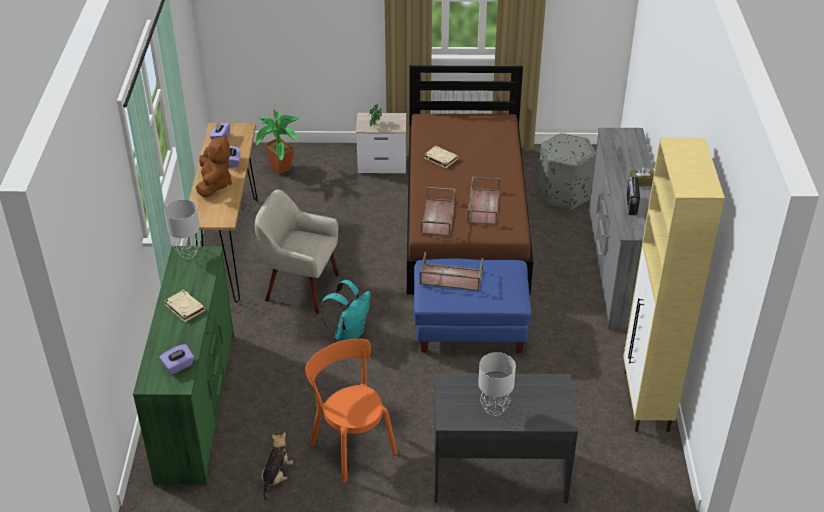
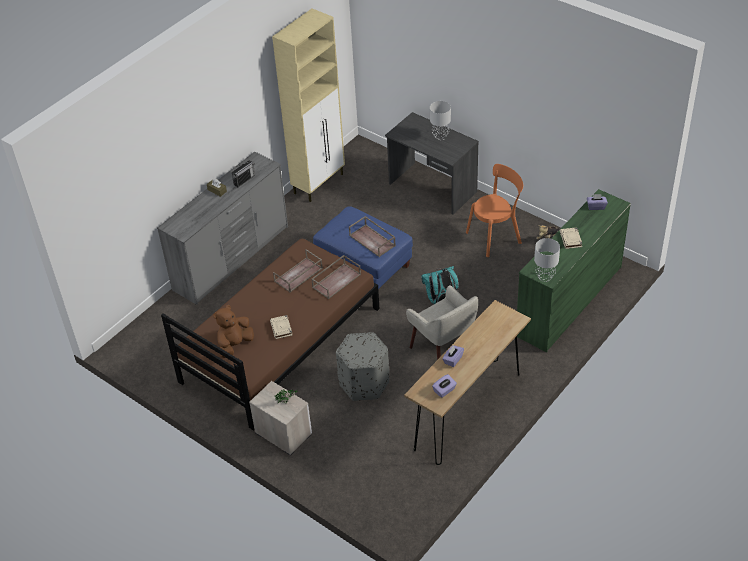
camera: 140 degrees left, 5 degrees up
(214, 184) = (482, 344): brown plush toy -> brown plush toy (234, 345)
(281, 171) = (369, 472): potted plant -> none
(351, 445) = (495, 236): orange chair -> orange chair turned 120 degrees counterclockwise
(563, 194) = (191, 329): grey ottoman -> grey ottoman (364, 383)

